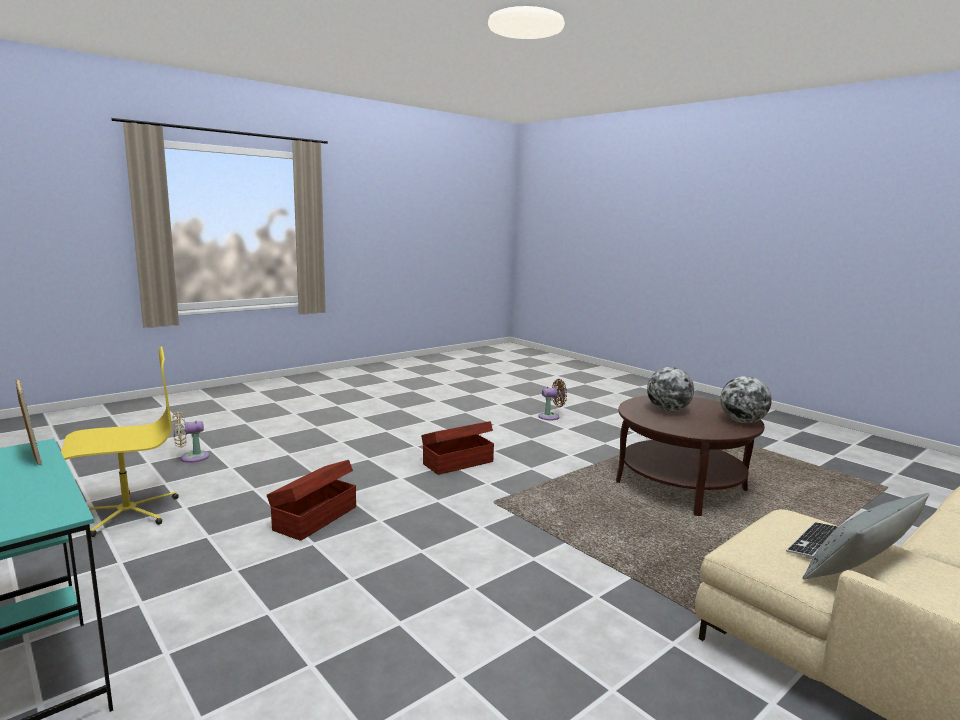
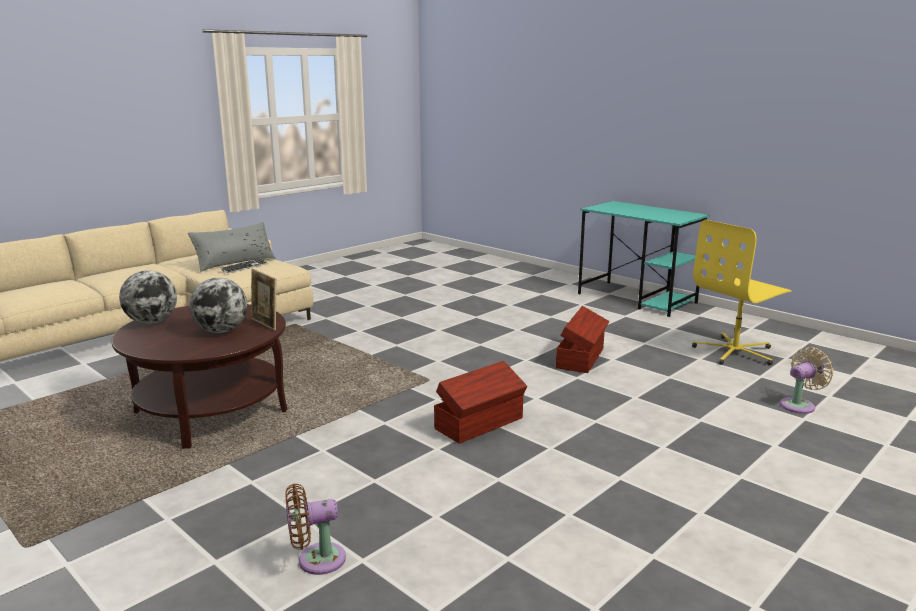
camera: 175 degrees right, 5 degrees up
(33, 455) = (663, 218): picture frame -> picture frame (265, 324)

